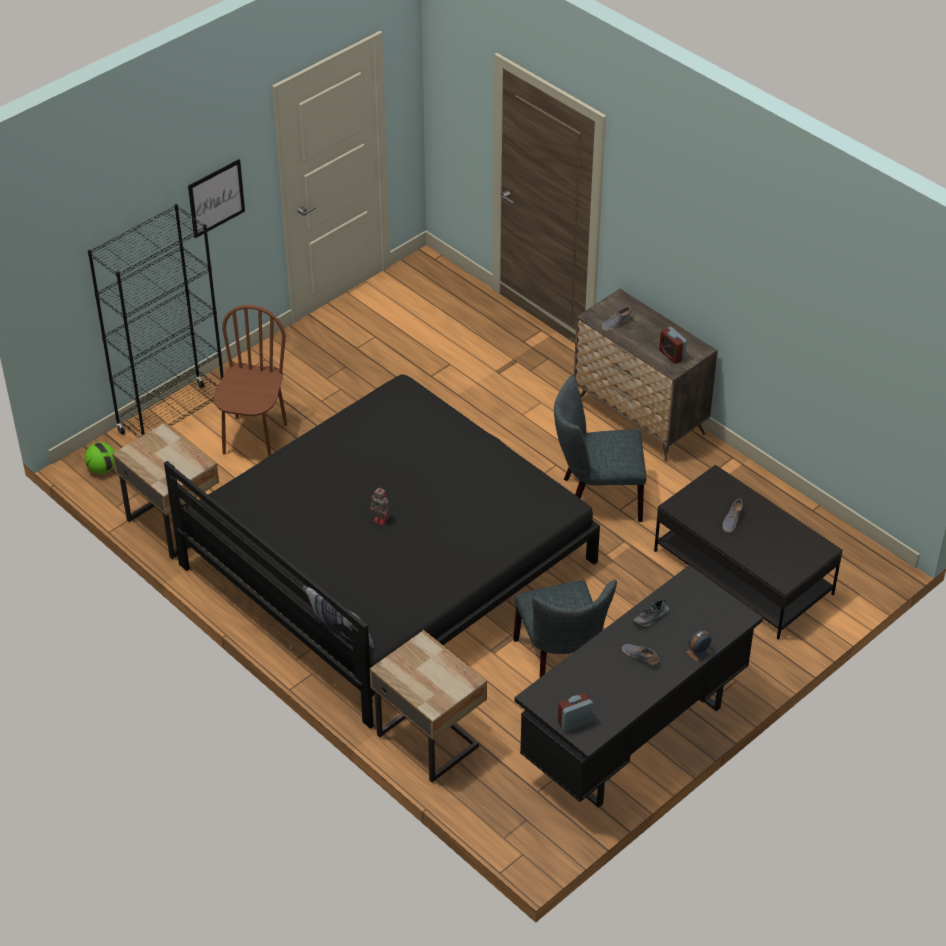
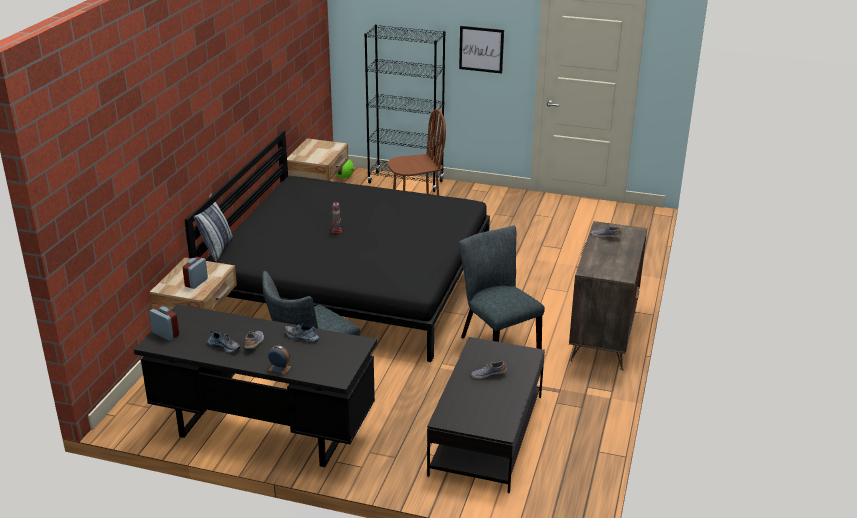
camera: 60 degrees right, 15 degrees down
(631, 681) = (225, 346): none -> shoe
(672, 355) = (601, 266): alarm clock -> alarm clock (196, 282)

